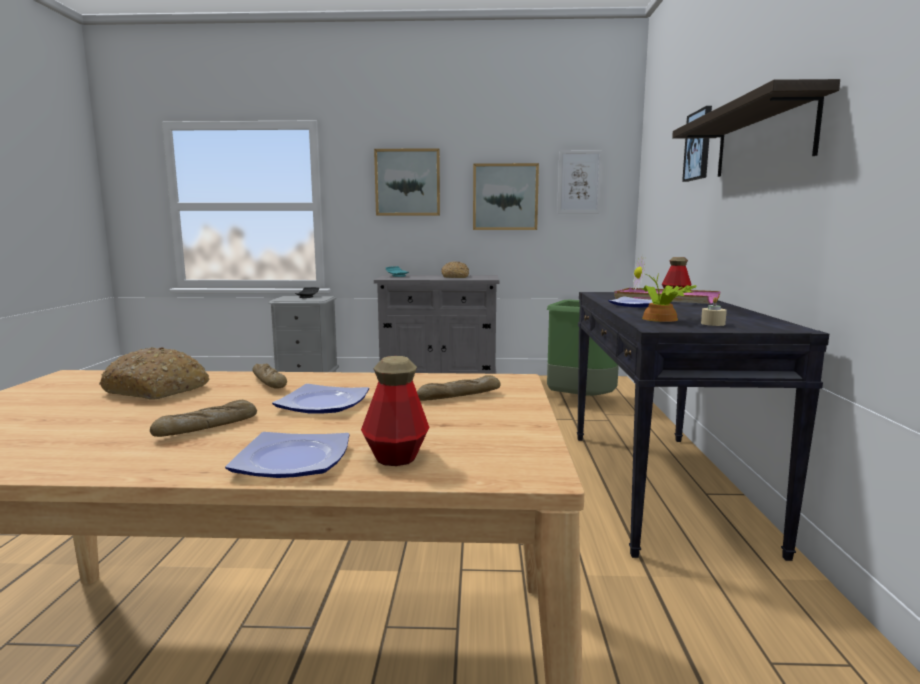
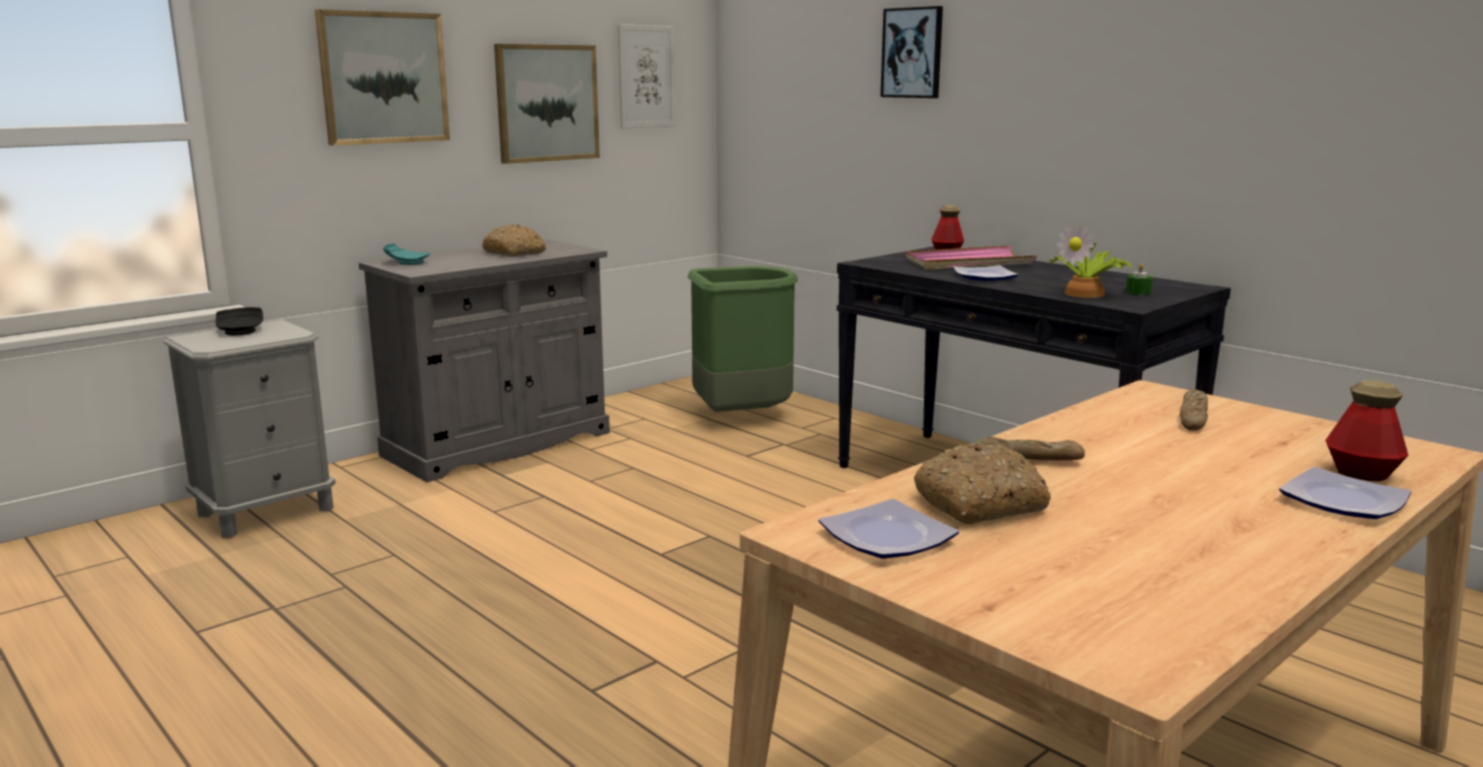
camera: 45 degrees left, 5 degrees up
(207, 428) = (1195, 509): bread -> none
(321, 404) = (1157, 460): plate -> plate (887, 539)
(713, 324) = (1138, 292): beige candle -> green candle
(762, 139) = (1071, 71): shelf -> none

